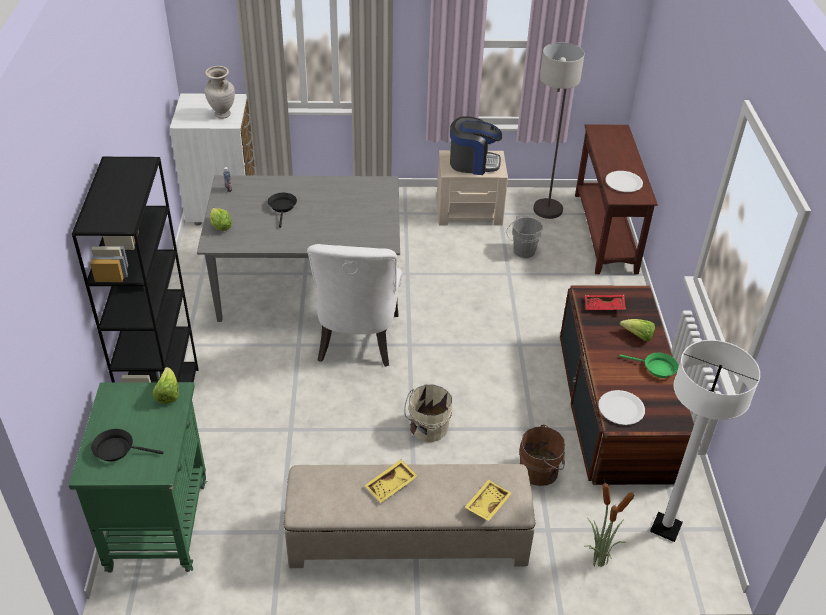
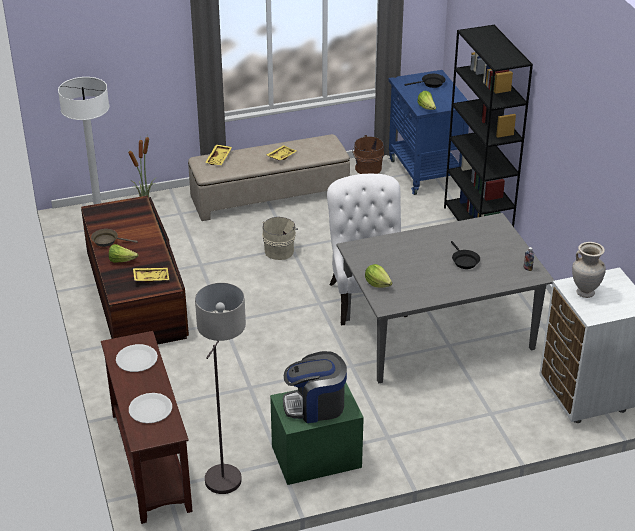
camera: 165 degrees right, 5 degrees down
(159, 525) = (425, 174): green cart -> blue cart
(221, 227) = (502, 234): lettuce -> lettuce (377, 284)
(469, 211) = (315, 456): beige nightstand -> green nightstand
(522, 252) = (241, 415): grey bucket -> none
(540, 470) = (190, 241): brown bucket -> brown bucket (366, 168)
(604, 307) = (151, 278): red tray -> yellow tray
(621, 408) = (135, 211): white plate -> white plate (150, 409)
(656, 368) = (107, 241): green frying pan -> brown frying pan

